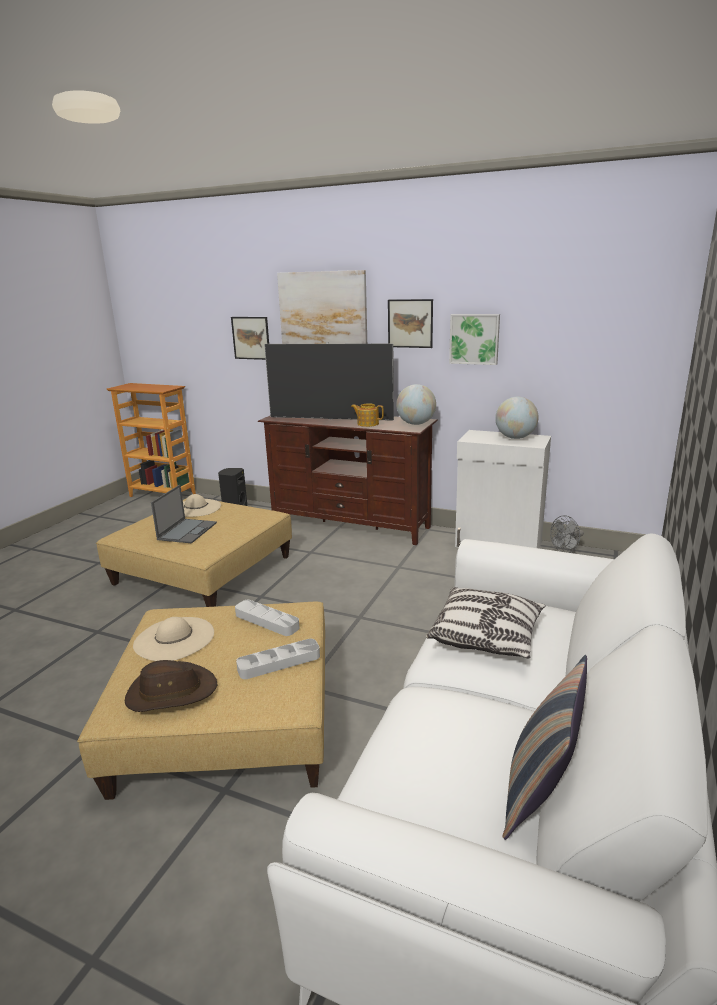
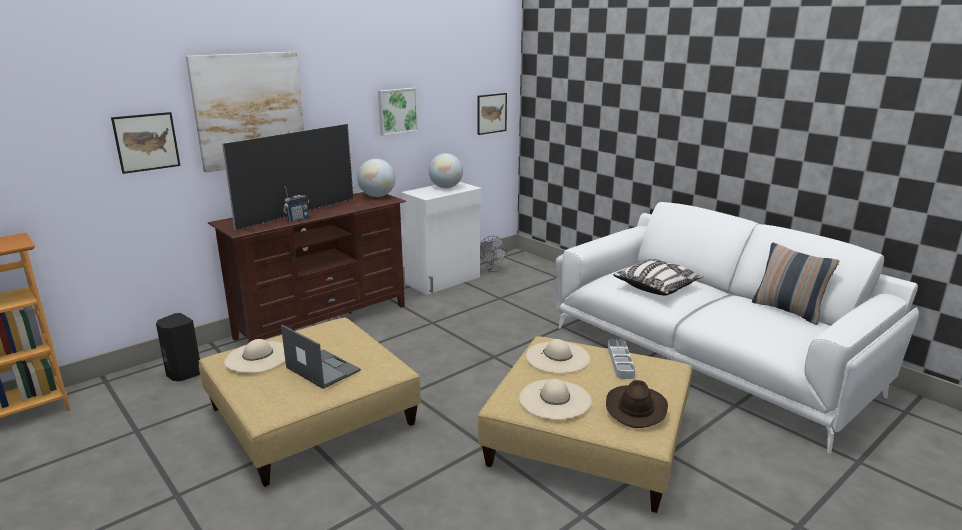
camera: 65 degrees left, 0 degrees up
(267, 621) = (558, 357): grey tray -> beige hat
(316, 422) = (298, 219): none -> radio
(367, 424) = (344, 207): teapot -> none
(410, 323) = (342, 103): picture -> picture (491, 113)

